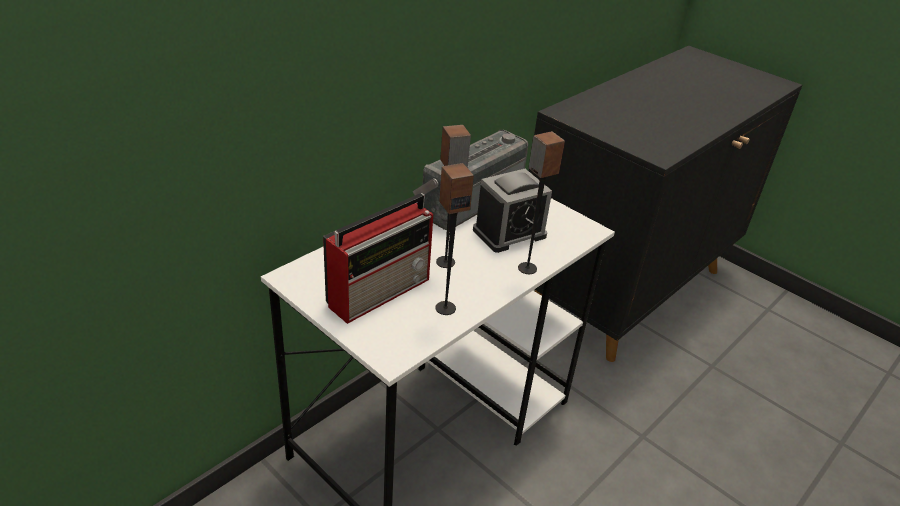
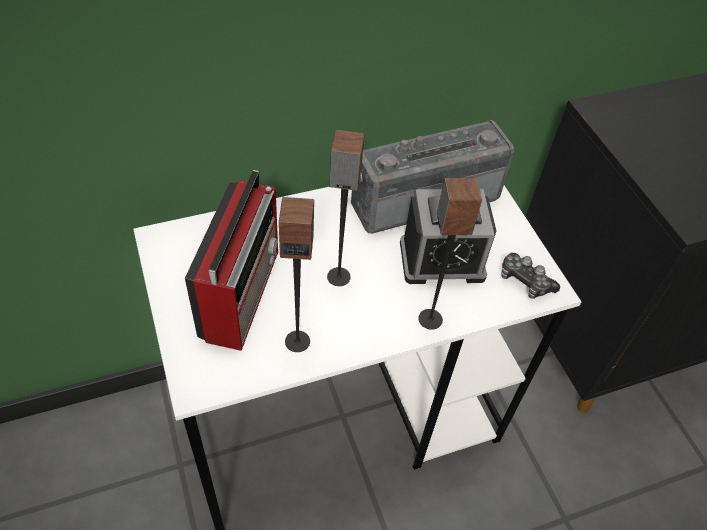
camera: 25 degrees right, 15 degrees up
(381, 291) = (242, 292): radio -> radio turned 60 degrees counterclockwise
(572, 230) = (525, 281): none -> game controller

